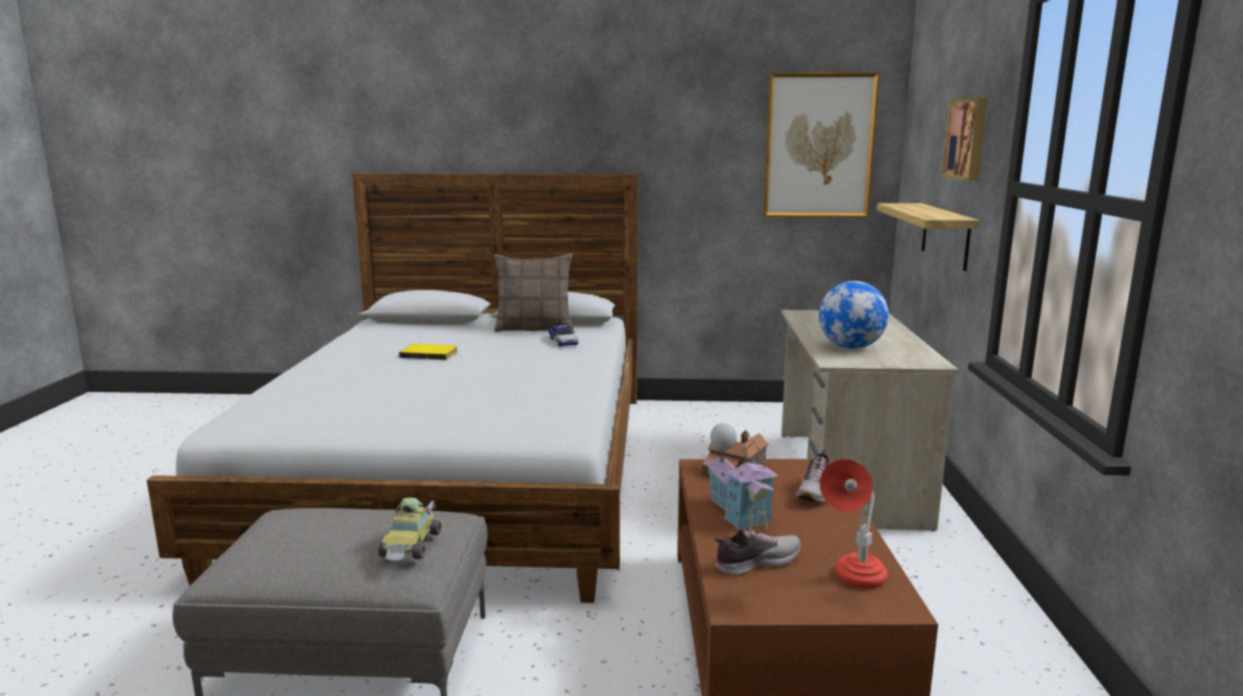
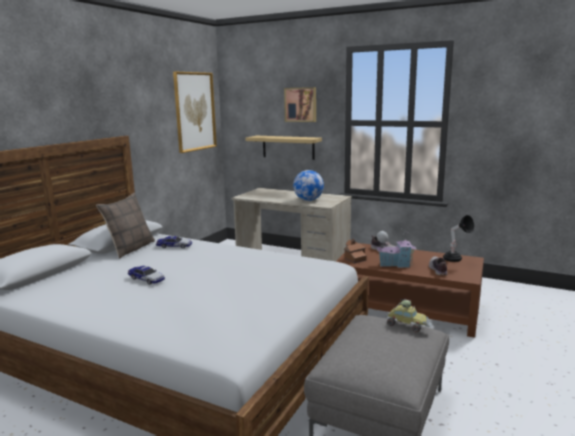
camera: 65 degrees left, 0 degrees up
(430, 354) = (146, 279): yellow book -> toy car
(853, 582) = (456, 260): red table lamp -> black table lamp

